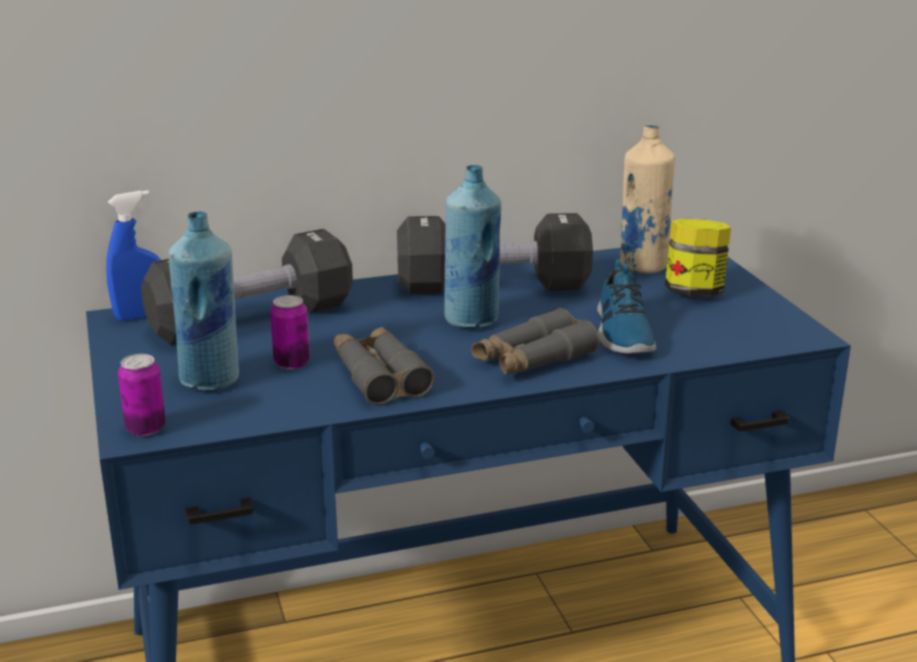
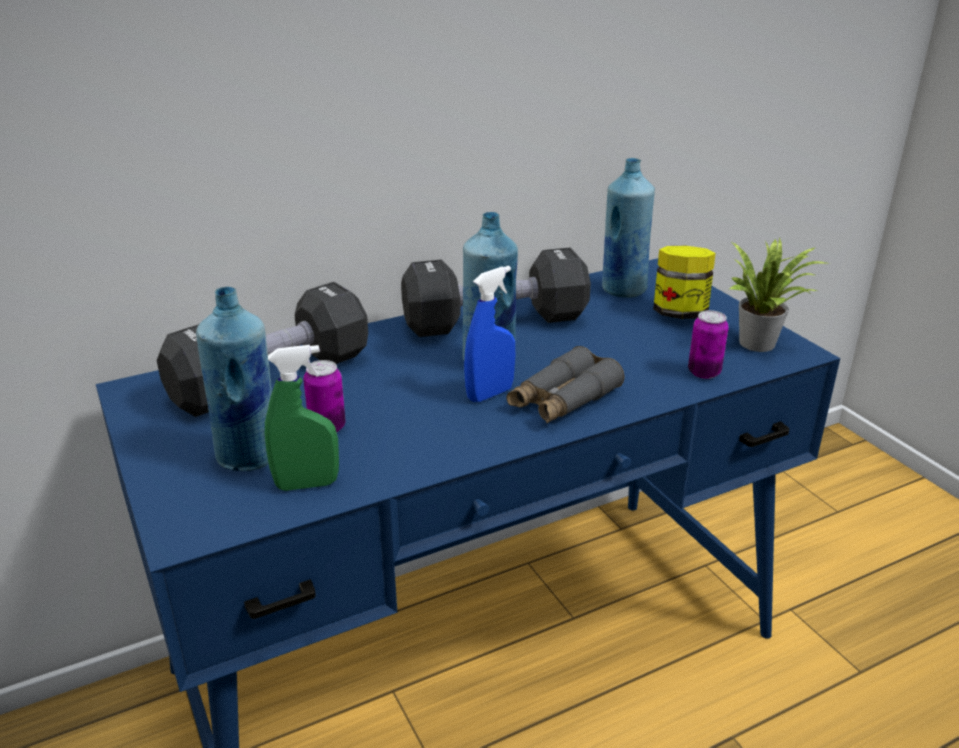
camera: 10 degrees left, 5 degrees up
(141, 316) = (156, 385): blue spray bottle -> blue spray bottle (490, 394)
(146, 428) = (193, 525): can -> can (704, 372)
(257, 407) = (307, 484): none -> green spray bottle
(379, 376) = (421, 434): grey binoculars -> none
(622, 332) = (633, 362): shoe -> none
(643, 266) = (623, 290): beige bottle -> blue bottle
(770, 325) = (762, 343): none -> potted plant

